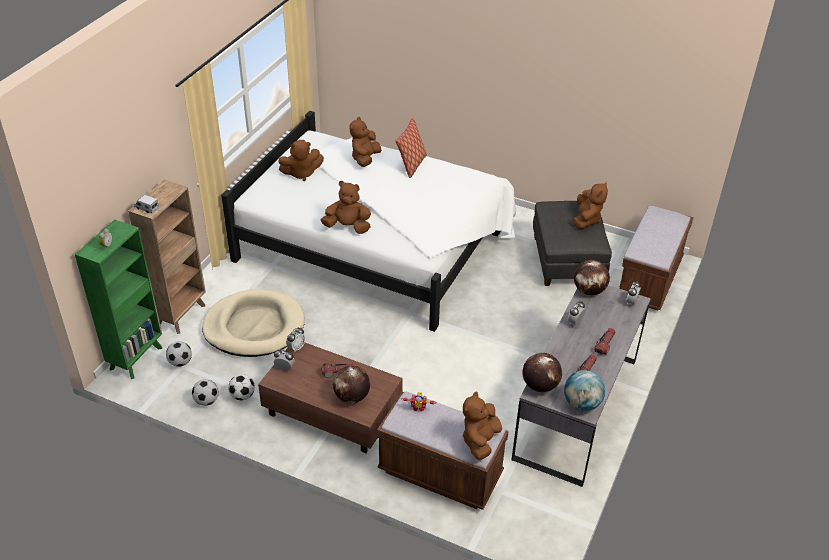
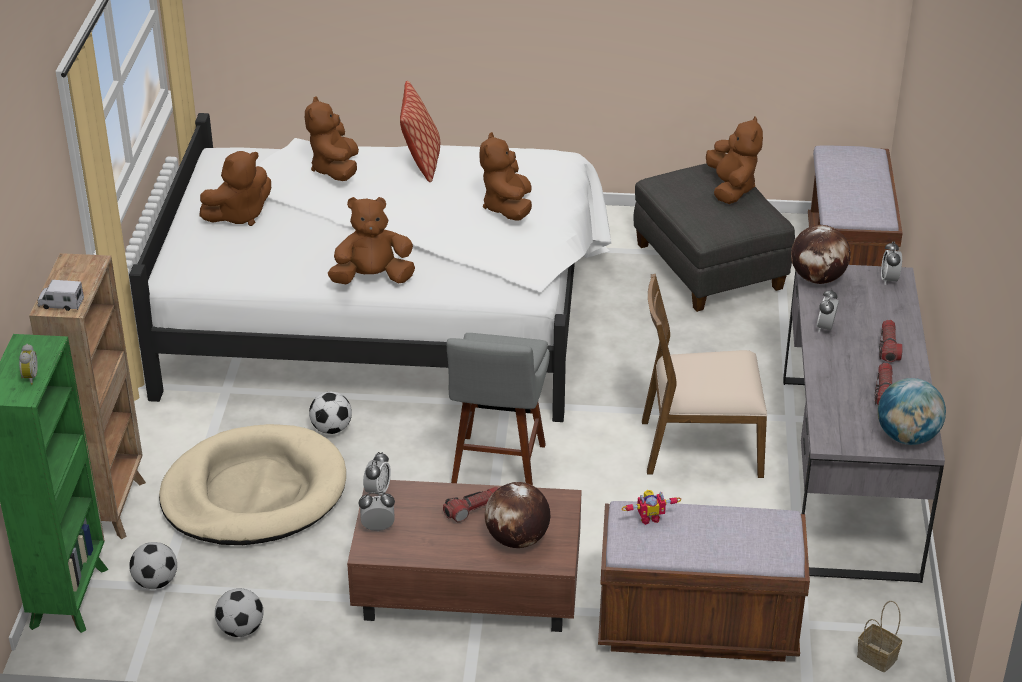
camera: 20 degrees left, 5 degrees down
(242, 395) = (299, 604): football -> football (331, 429)
(384, 350) = (497, 470): none -> grey stool
(480, 441) = (774, 538): brown plush toy -> brown plush toy (508, 208)
(501, 367) = (700, 446): none -> brown chair
(529, 523) = (875, 657): none -> basket
(540, 385) = (830, 428): globe -> none

